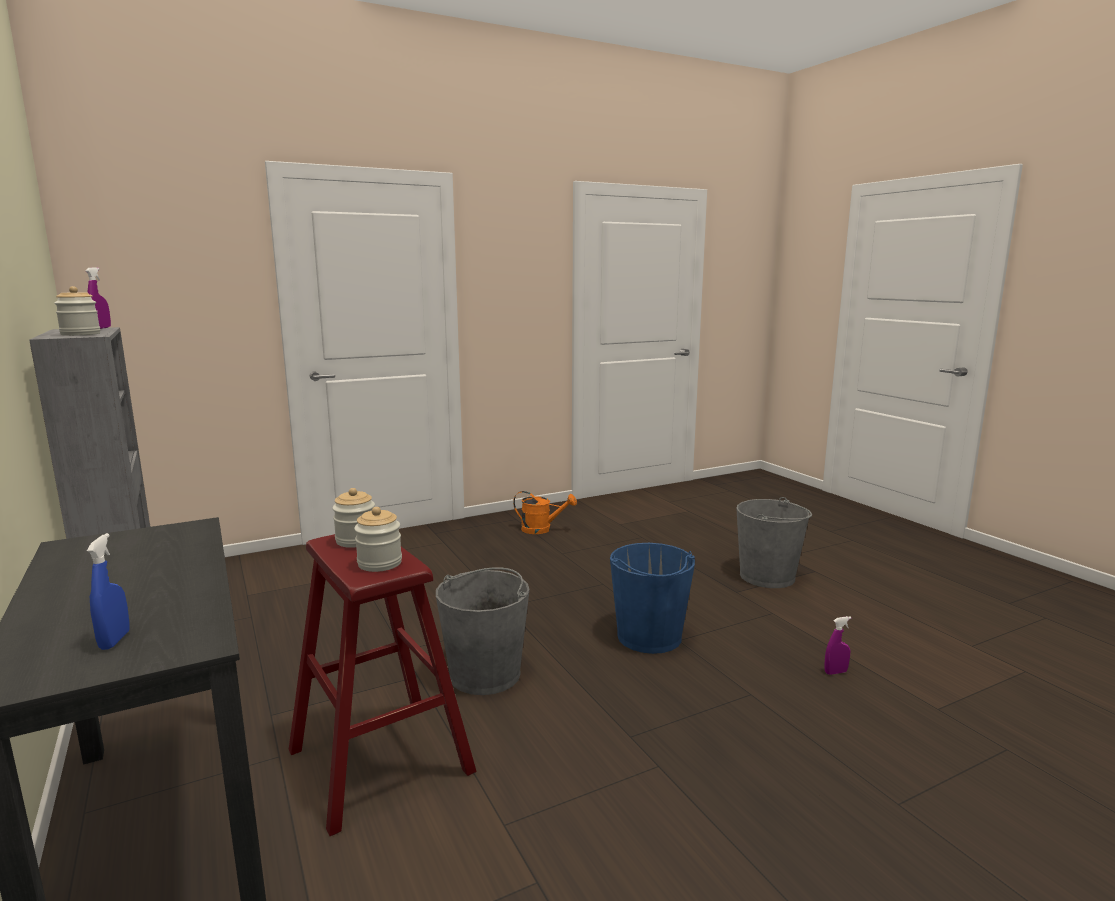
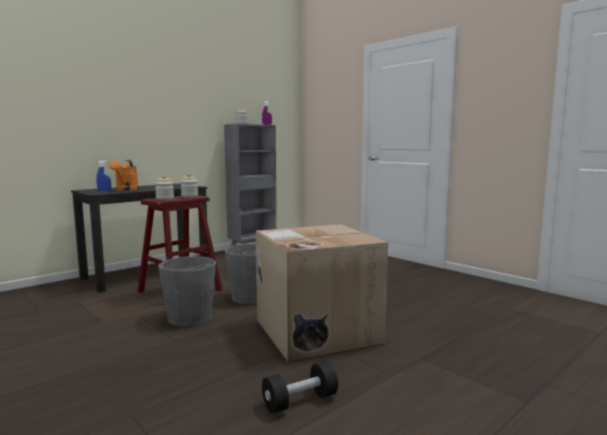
camera: 75 degrees right, 5 degrees down
(541, 529) = (455, 287): orange watering can -> orange watering can (126, 190)
(649, 637) = (315, 330): blue bucket -> cardboard box
(767, 576) = (475, 373): grey bucket -> grey bucket (189, 317)
(835, 672) = (300, 401): purple spray bottle -> black dumbbell

